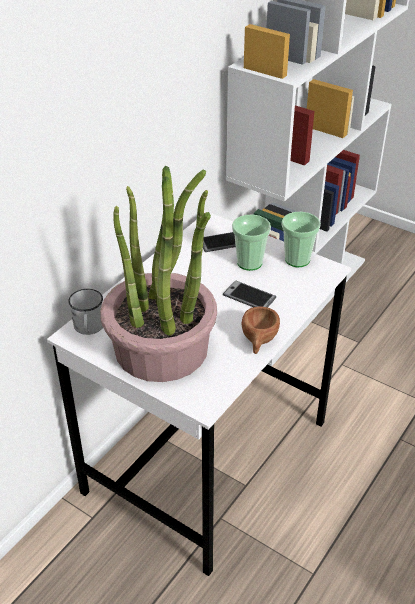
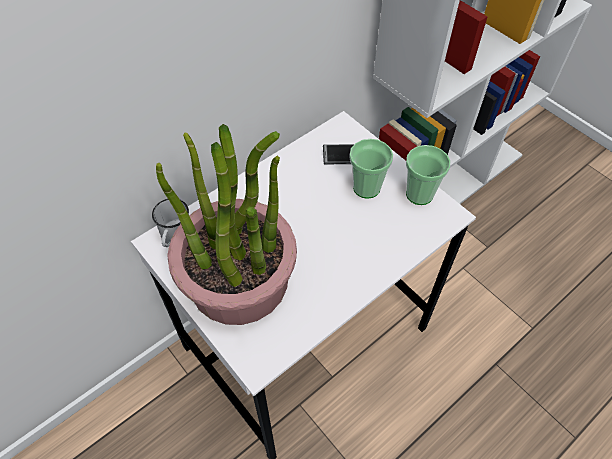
camera: 15 degrees right, 15 degrees up
(249, 296) = (351, 232): phone -> none
(258, 341) = (342, 295): brown cup -> none

